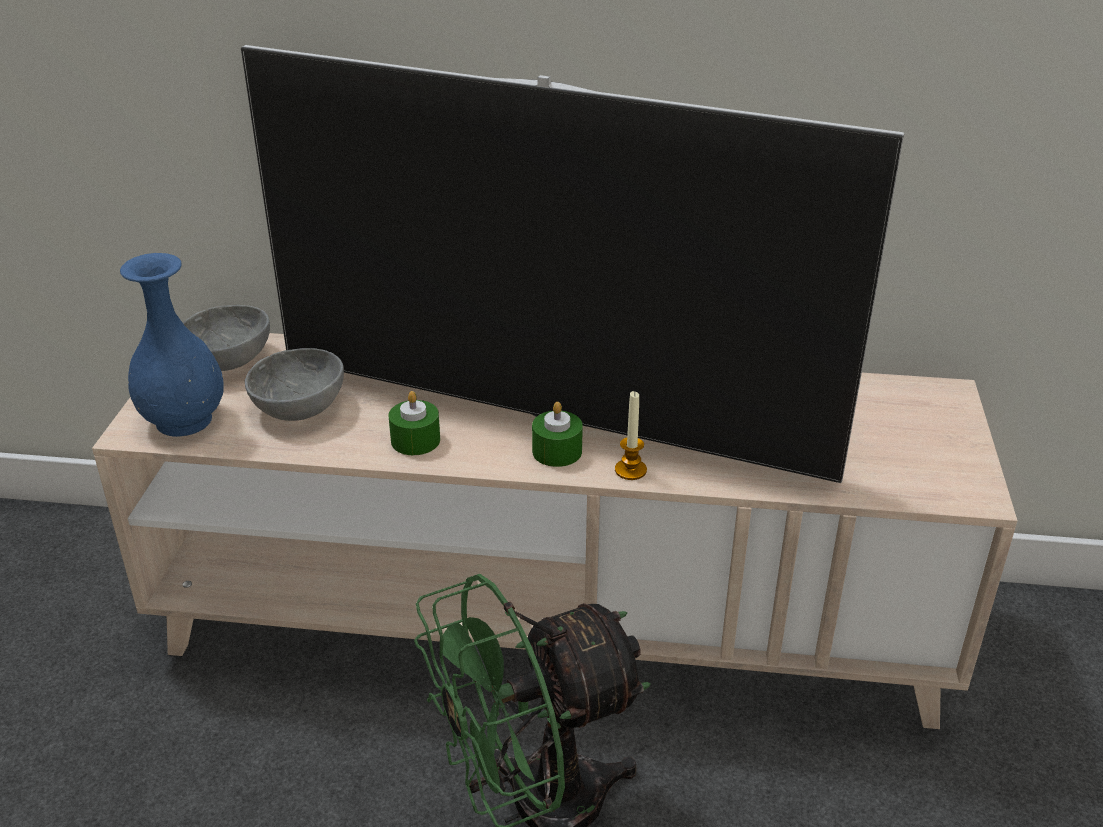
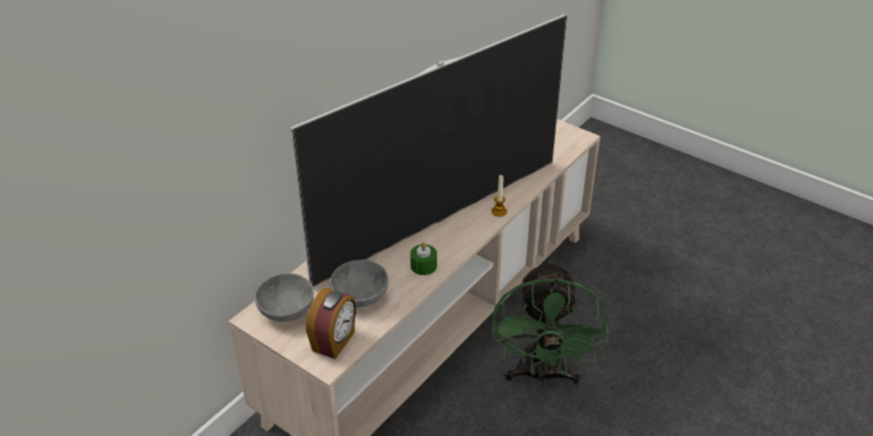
camera: 60 degrees left, 5 degrees up
(185, 420) = (334, 341): blue vase -> alarm clock
(557, 451) = (468, 226): green candle -> none

